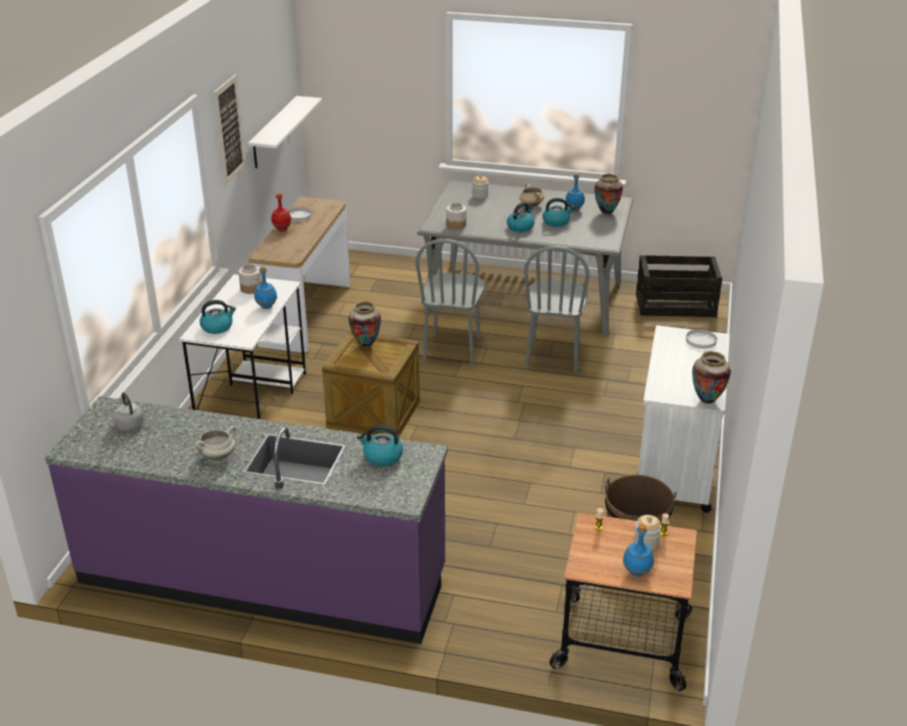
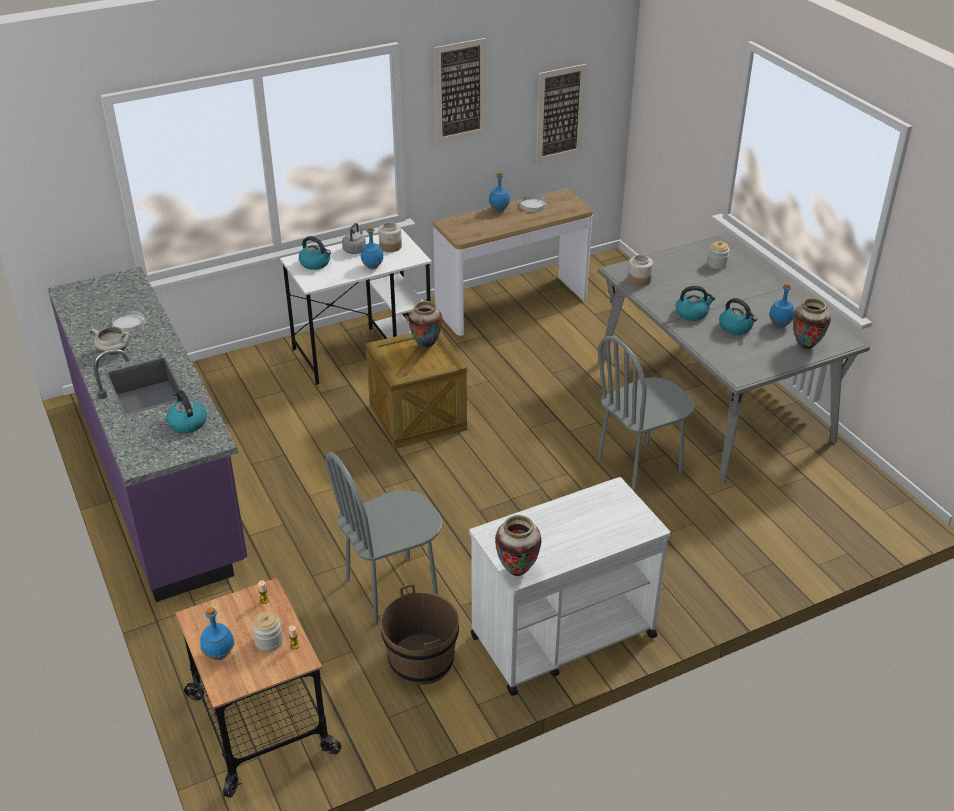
camera: 50 degrees right, 5 degrees up
(129, 424) = (118, 296): grey kettle -> grey kettle (355, 249)
(274, 132) = (560, 113): white shelf -> picture
(281, 229) = (499, 210): red bottle -> blue bottle
(452, 349) = (569, 404): grey chair -> grey chair (392, 589)
(531, 205) = (746, 298): beige cooking pot -> none
(676, 304) = (855, 499): crate -> none
(701, 341) = (628, 519): white plate -> white plate (129, 323)

